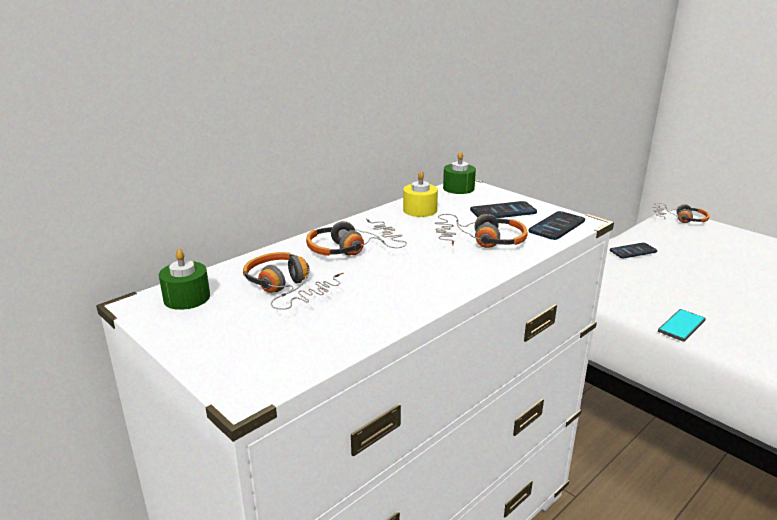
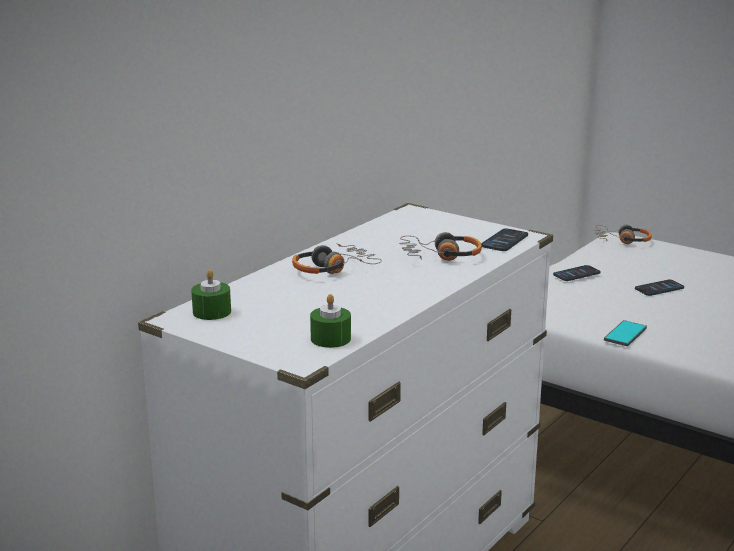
camera: 10 degrees left, 5 degrees down
(289, 289) = (294, 300): headphones -> none
(420, 210) = (378, 235): yellow candle -> none
(458, 188) = (407, 214): green candle -> green candle (330, 338)
(503, 212) = (454, 232): phone -> phone (659, 288)

